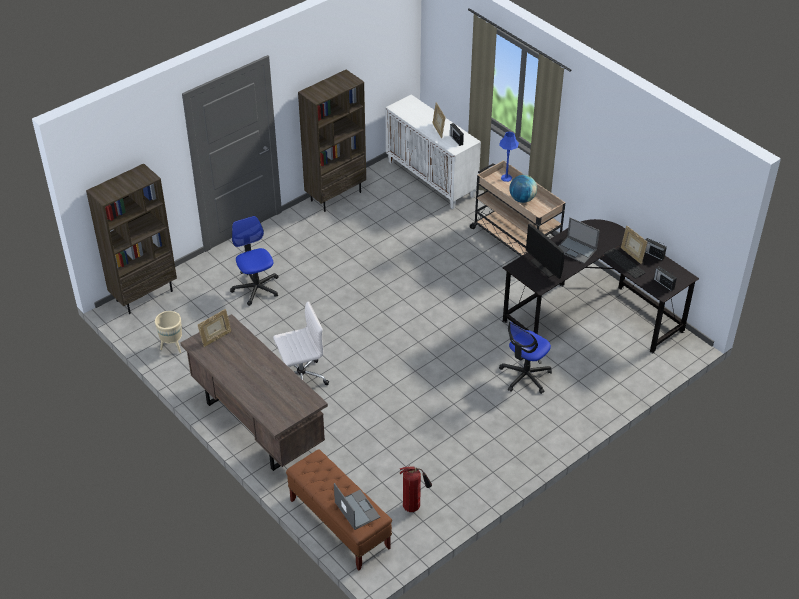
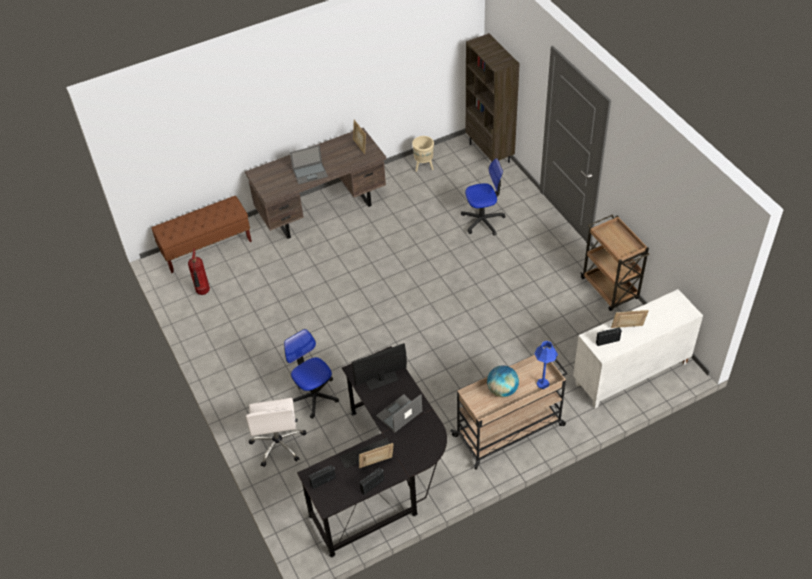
camera: 105 degrees right, 5 degrees up
(300, 378) = (363, 239): white office chair -> white office chair (278, 444)
(336, 196) = (610, 289): brown bookcase -> brown cart
(356, 509) = (178, 227): laptop -> laptop (310, 173)

